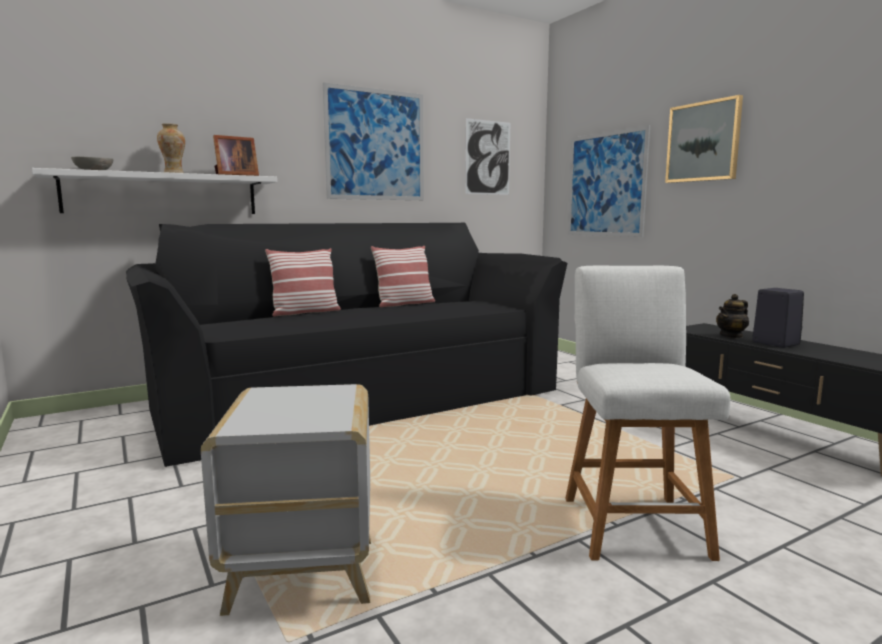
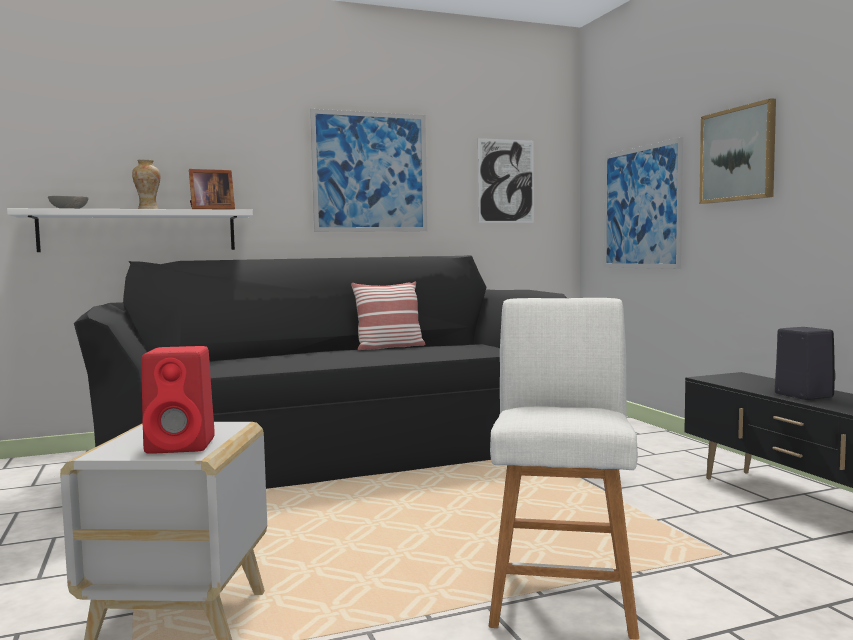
camera: 10 degrees right, 5 degrees down
(305, 312) = (273, 354): pillow -> none
(316, 414) = (183, 445): none -> red speaker
(731, 336) = (757, 386): teapot -> none

